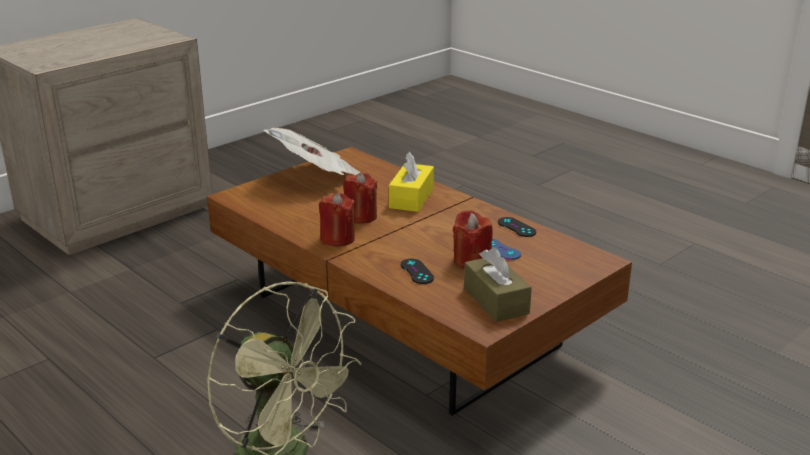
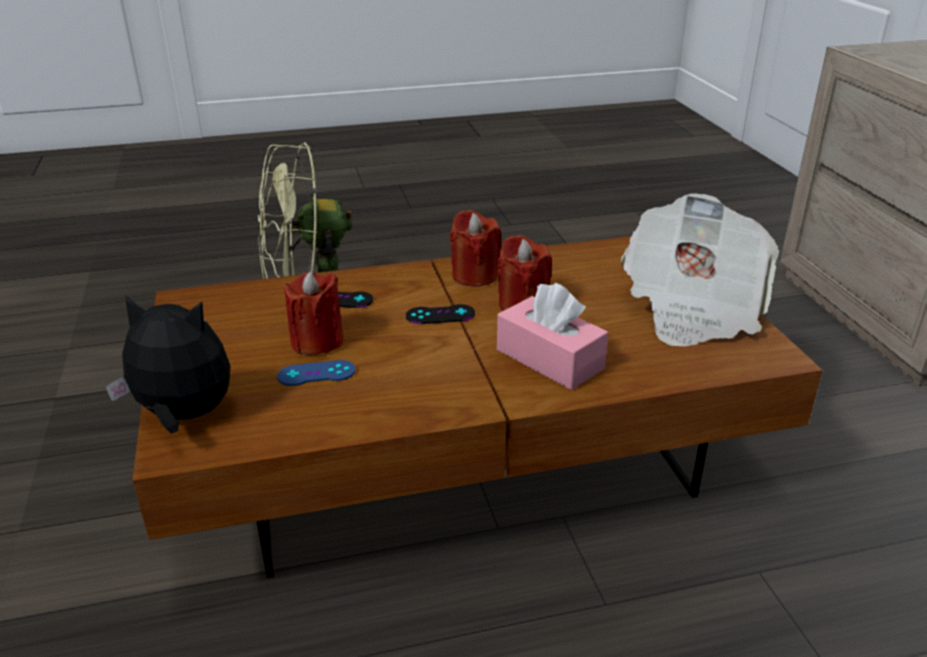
camera: 120 degrees right, 5 degrees up
(411, 198) = (549, 359): yellow tissue box -> pink tissue box
(496, 301) = (215, 324): brown tissue box -> none
(516, 227) = (360, 416): black game controller -> black game controller (440, 315)
(580, 269) = (183, 416): none -> plush toy

